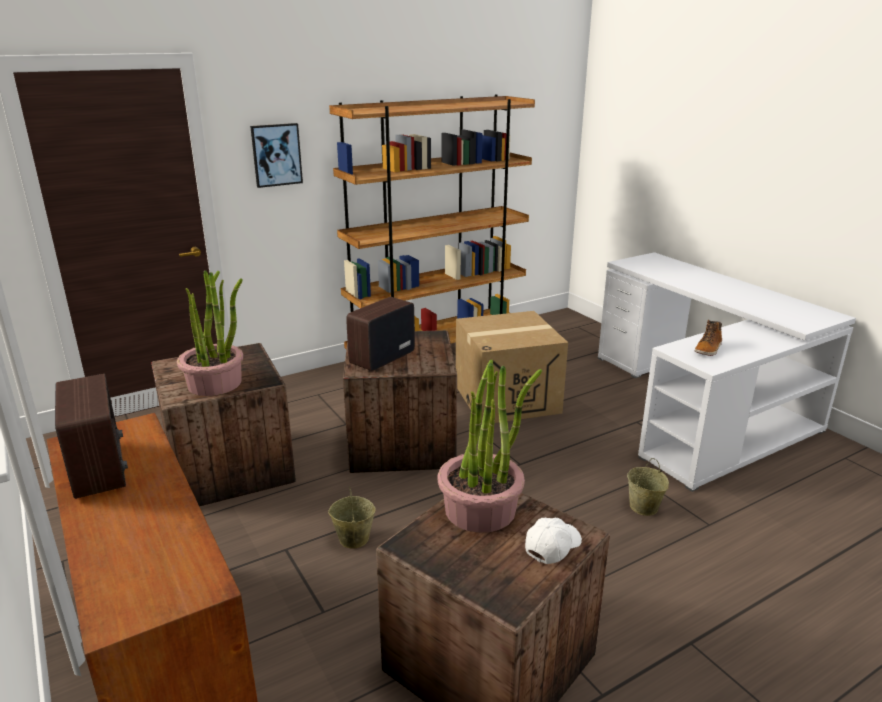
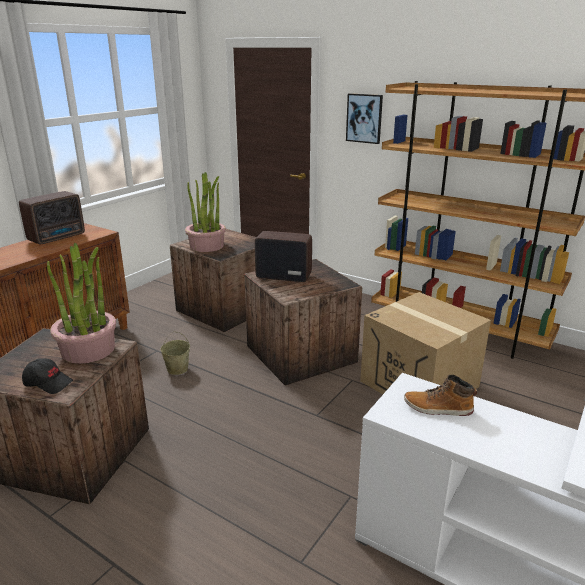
camera: 65 degrees right, 0 degrees up
(552, 546) = (48, 383): white cap -> black cap
(644, 507) = (300, 505): beige bucket -> none

